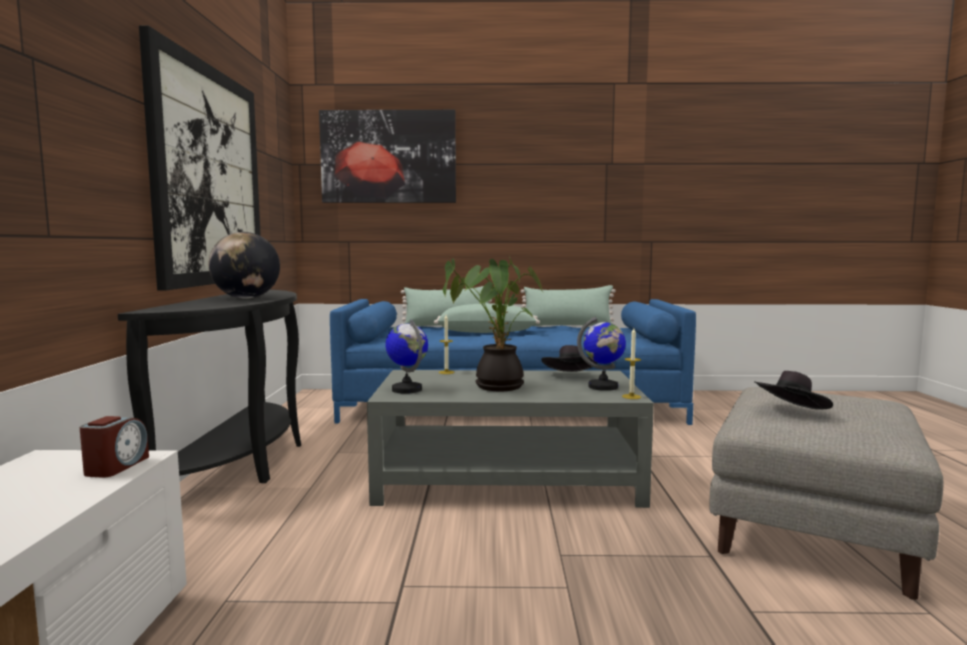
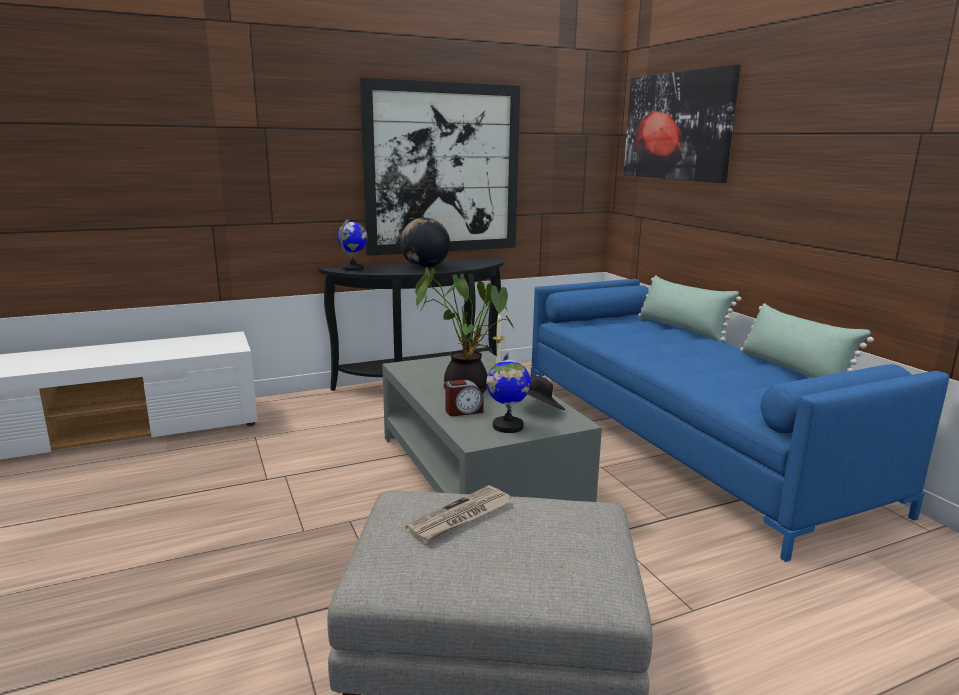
camera: 65 degrees right, 10 degrees up
(116, 466) = (223, 348): alarm clock -> alarm clock (463, 411)
(407, 389) = (425, 366): globe -> globe (353, 268)
(487, 332) = (671, 345): green pillow -> none
(631, 396) = (478, 441): candle -> none
(791, 412) = (460, 517): black hat -> newspaper

